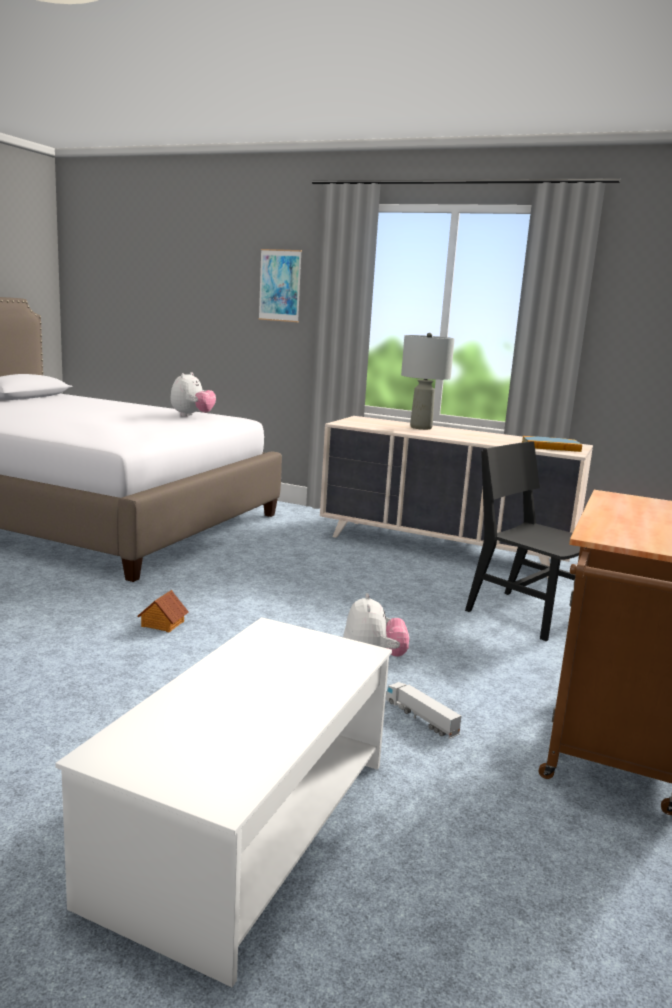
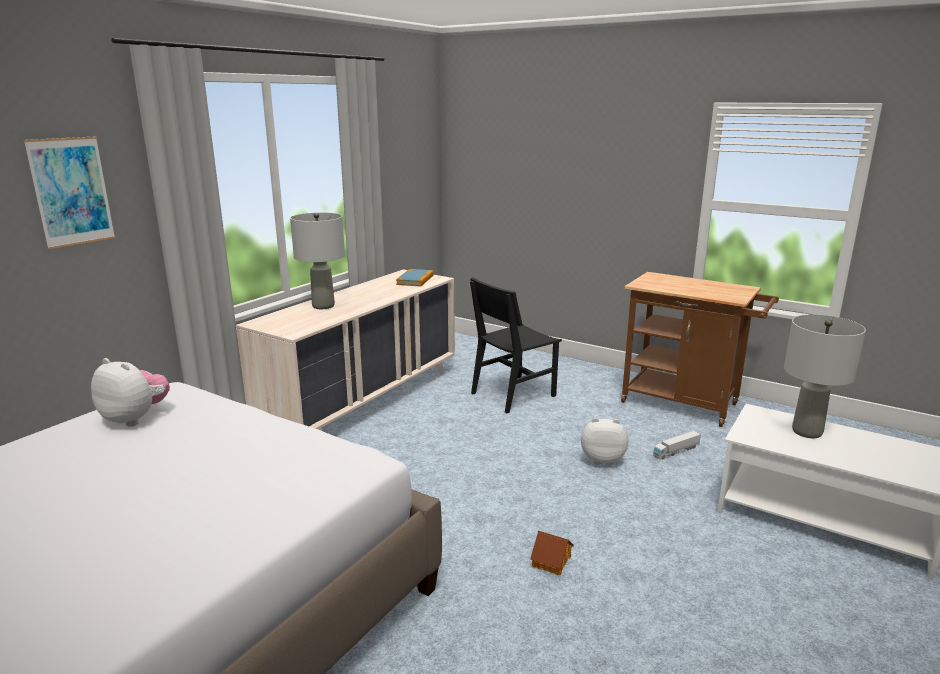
camera: 80 degrees left, 5 degrees up
(293, 678) = (807, 432): none -> grey table lamp

